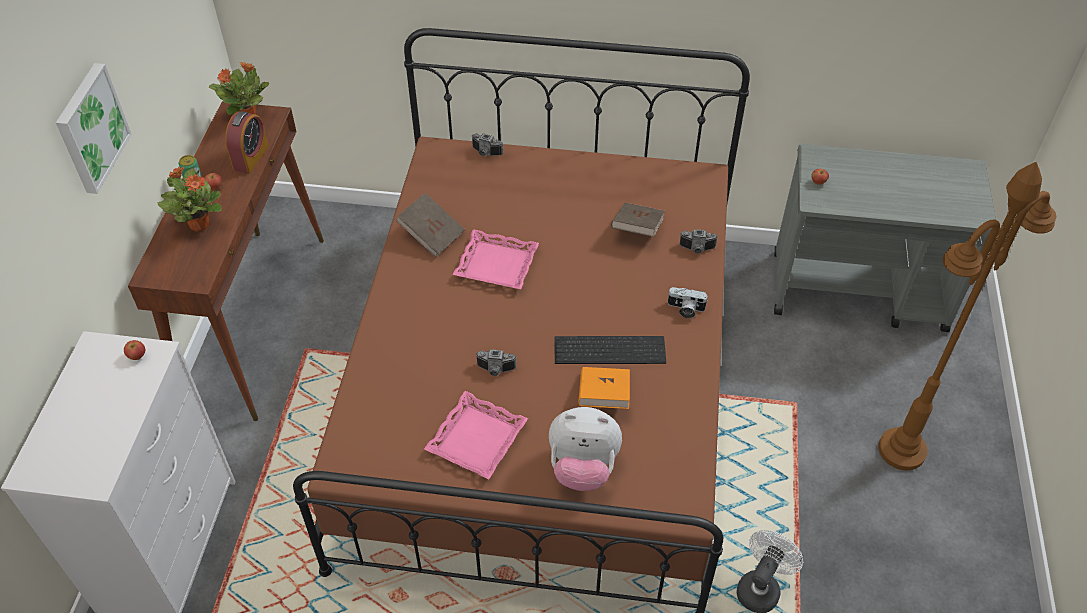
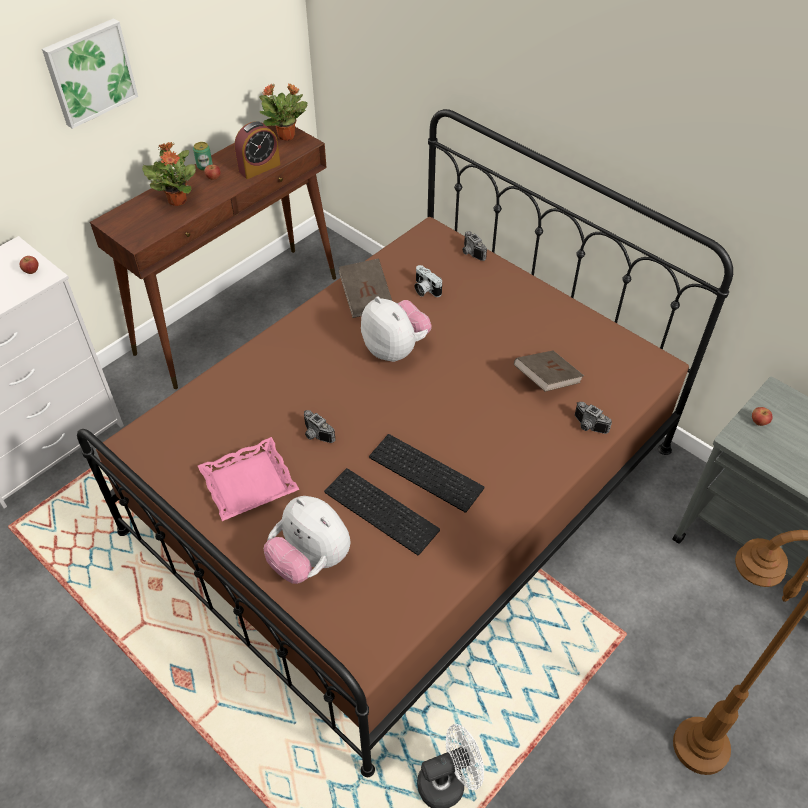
camera: 35 degrees right, 0 degrees up
(496, 265) = (395, 349): pink tray -> plush toy
(603, 397) = (383, 510): orange book -> keyboard
(685, 309) = (527, 474): camera -> camera (425, 289)

